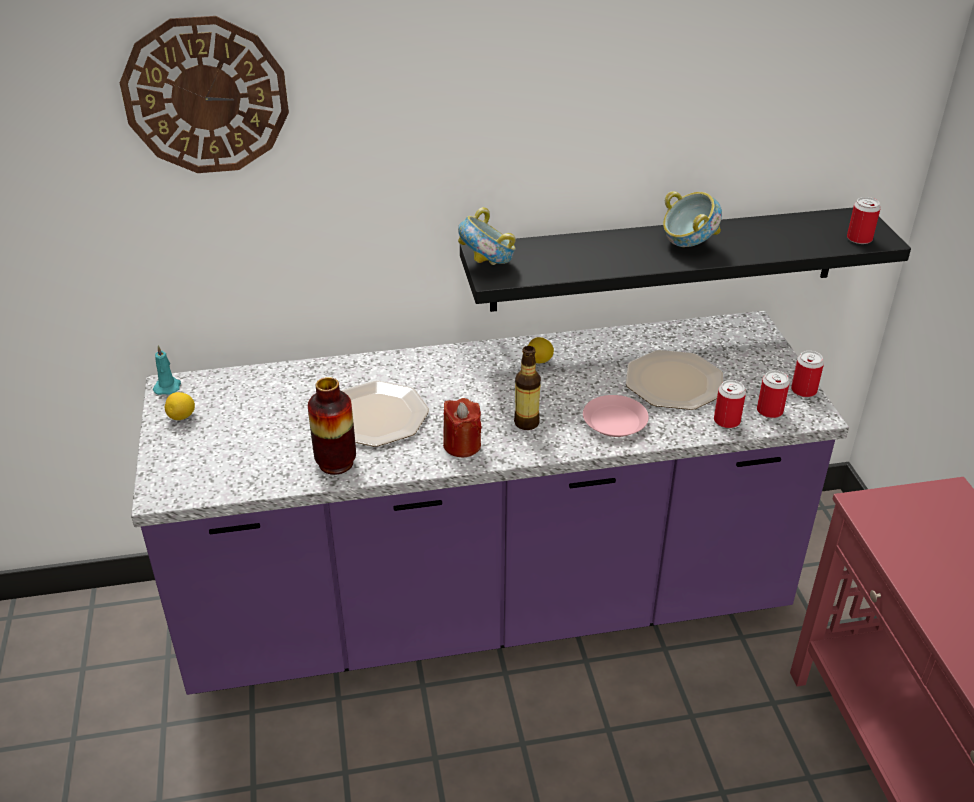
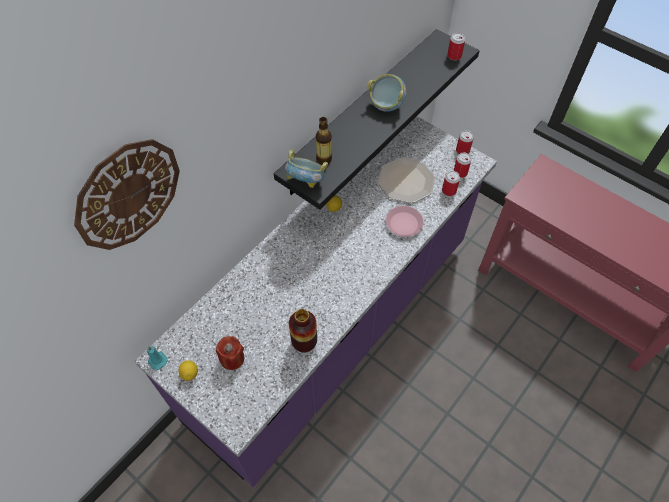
camera: 40 degrees left, 20 degrees up
(375, 416) = (291, 299): plate -> none
(462, 445) = (352, 287): red candle -> red candle (232, 358)
(526, 423) = (367, 252): bottle -> bottle (324, 159)

